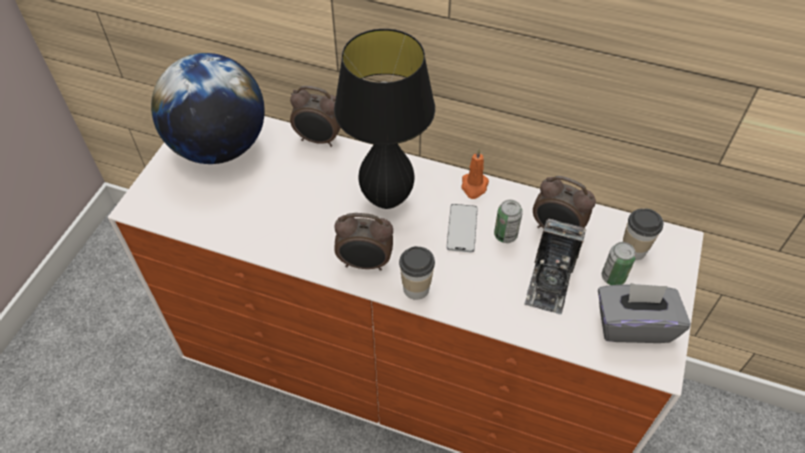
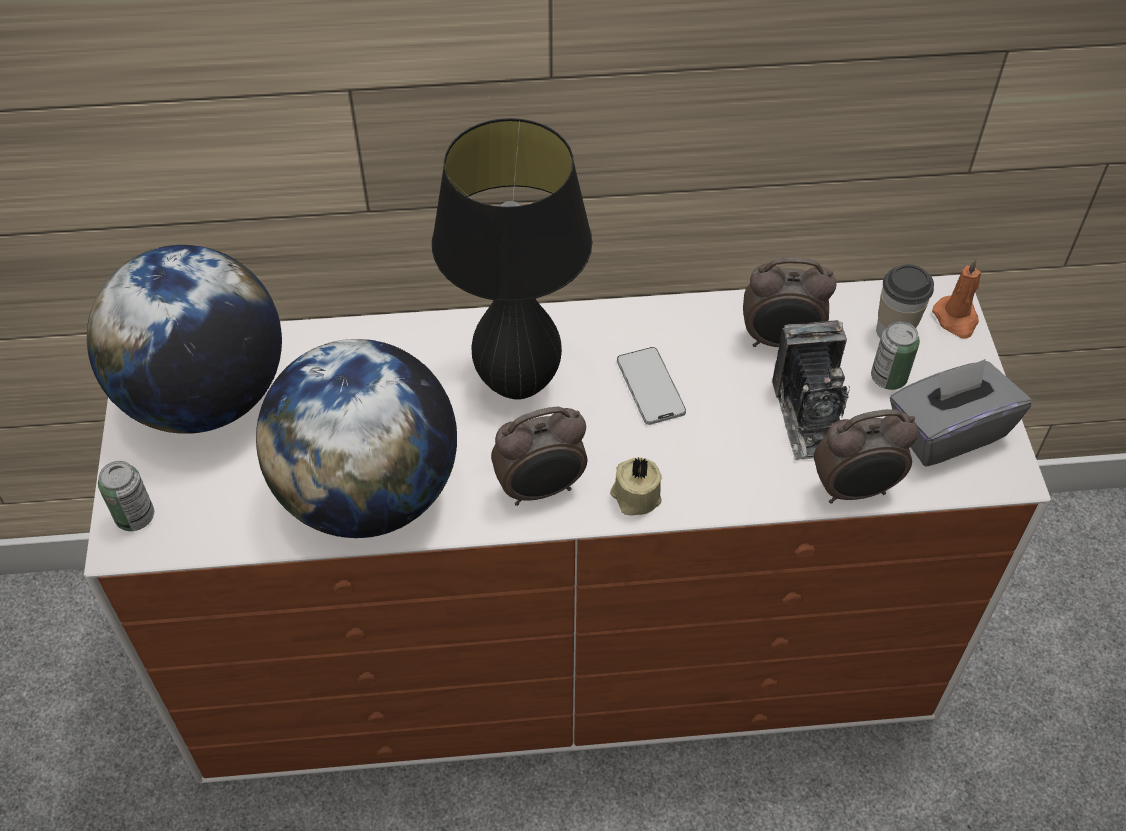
camera: 25 degrees left, 0 degrees up
(271, 229) = (369, 494): none -> globe
(319, 140) = (360, 331): alarm clock -> alarm clock (855, 490)
(416, 288) = (635, 496): cup -> beige candle
(474, 186) = (633, 320): orange candle -> orange candle (956, 319)
(505, 235) = (716, 373): can -> can (135, 517)

